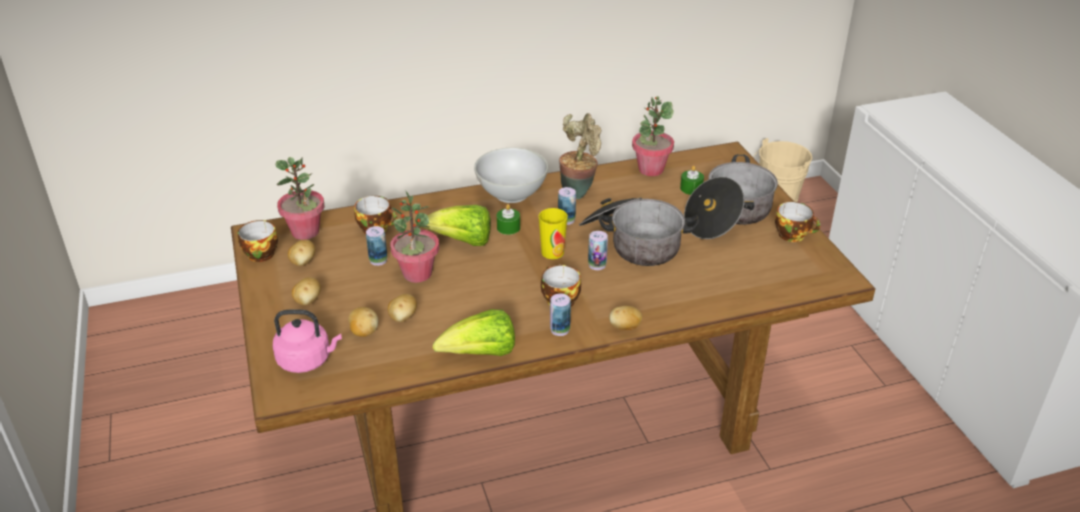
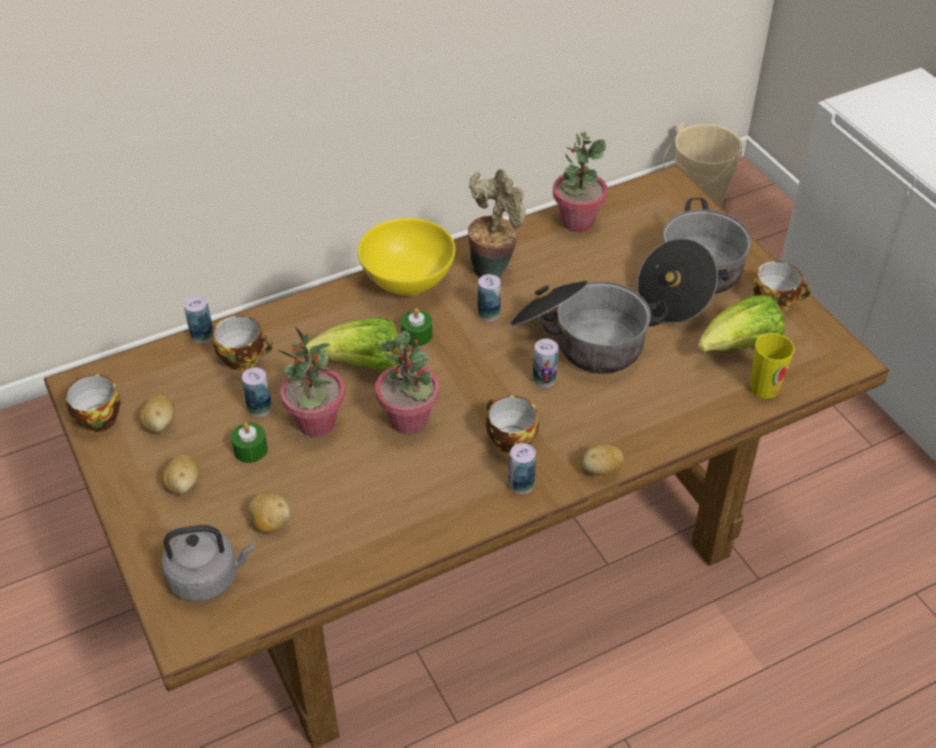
camera: 10 degrees left, 10 degrees up
(305, 232) = (149, 375): potted plant -> potted plant (409, 420)
(307, 360) = (208, 577): pink kettle -> grey kettle
(351, 212) = (202, 336): none -> can
(403, 317) = (316, 494): potato -> none
(481, 354) = (431, 536): lettuce -> lettuce (739, 347)
(512, 194) = (408, 281): white bowl -> yellow bowl
(552, 252) = (483, 366): cup -> cup (764, 387)
(691, 188) = (634, 245): green candle -> green candle (250, 450)

